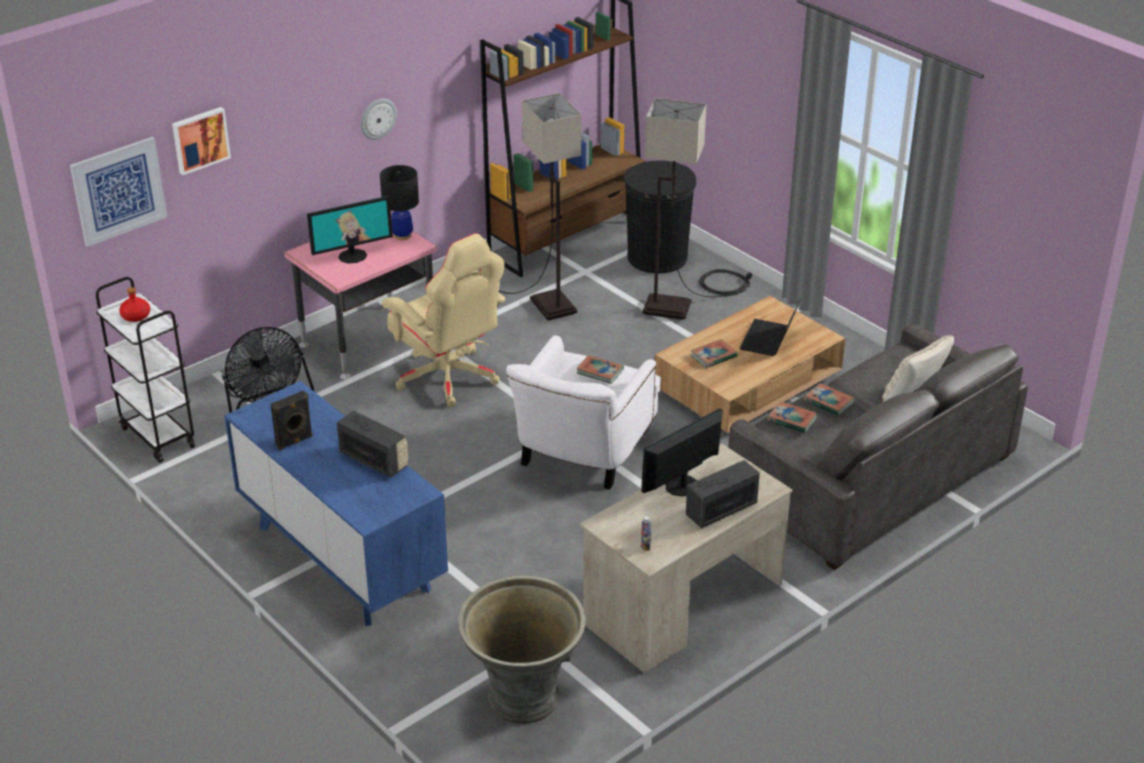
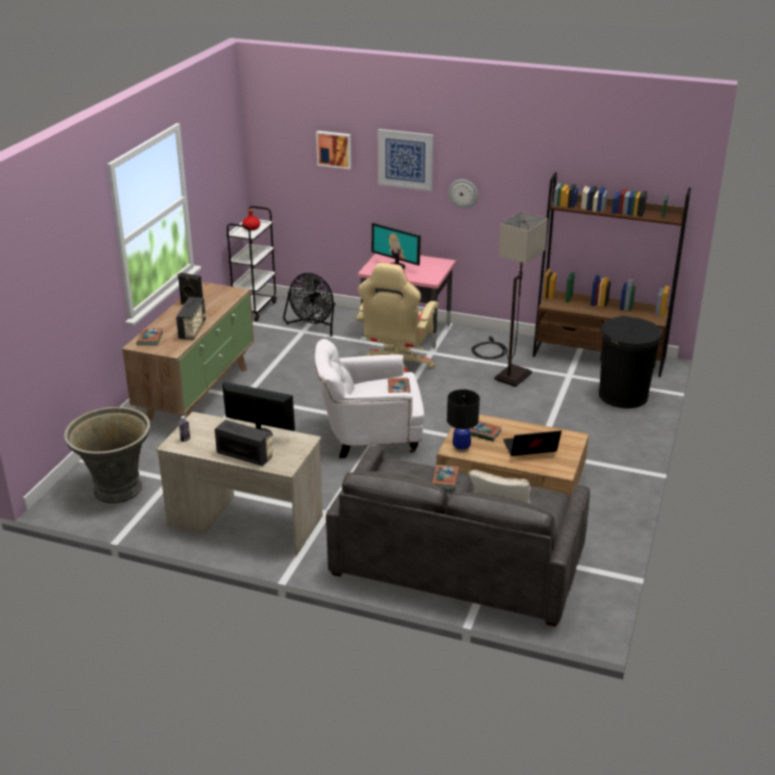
camera: 60 degrees right, 5 degrees down
(118, 190) = (280, 157): picture -> picture (405, 159)
(341, 559) = (197, 393): blue dresser -> green dresser
(402, 235) = (436, 272): black table lamp -> black table lamp (461, 448)
(699, 295) = (598, 425): floor lamp -> none
(792, 420) = (406, 470): book -> book (150, 339)

